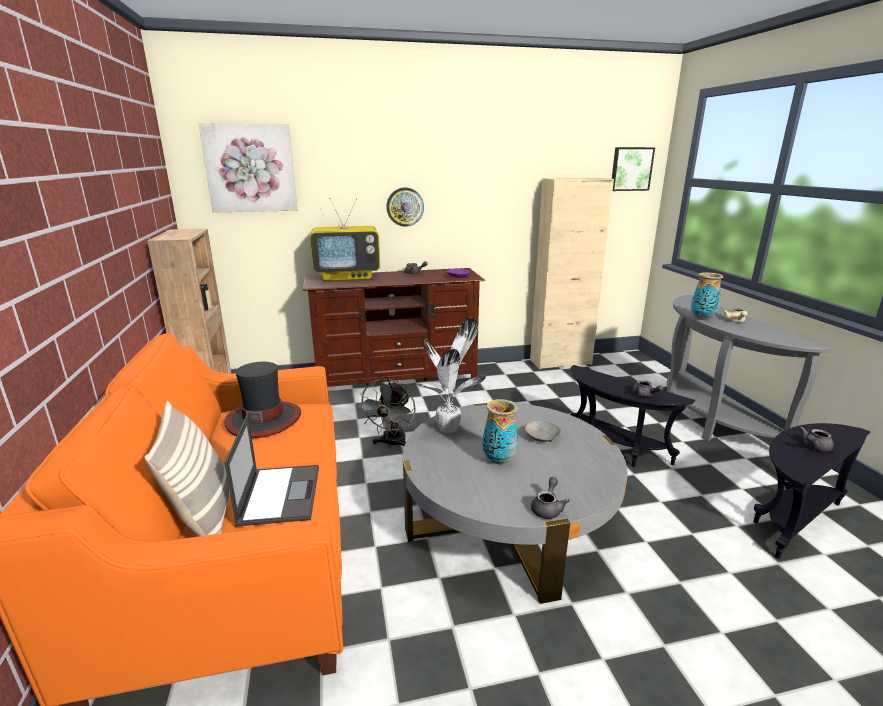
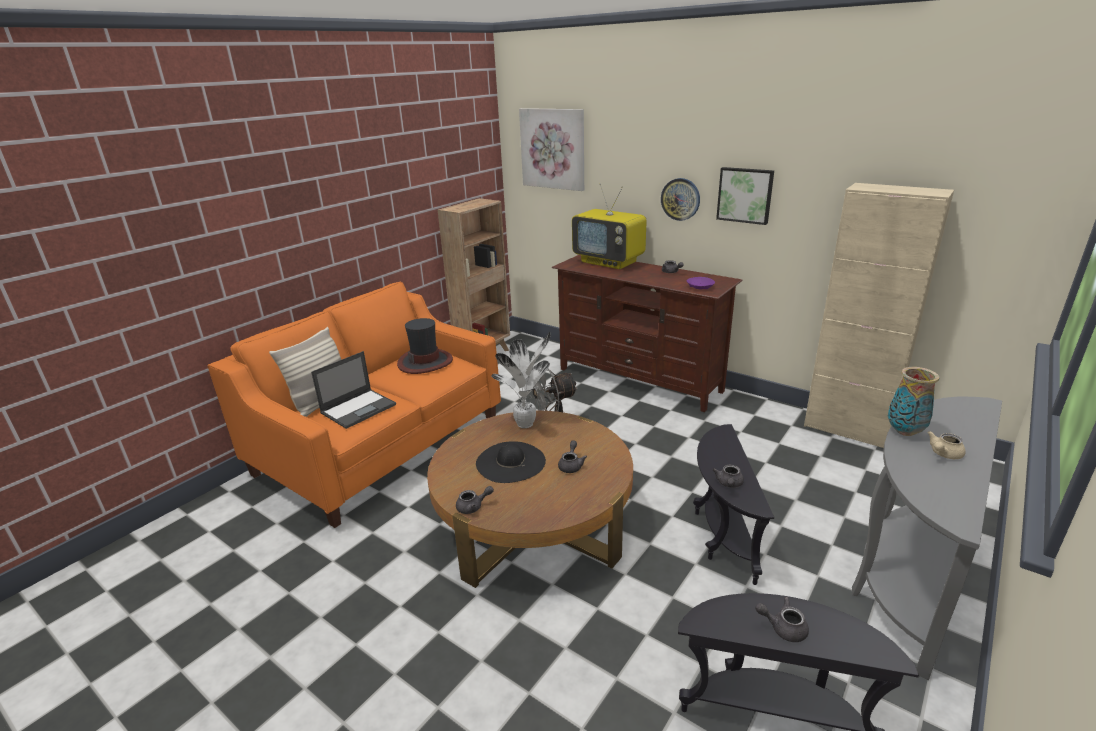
camera: 50 degrees right, 5 degrees up
(498, 460) = (510, 462): vase -> black hat
(508, 519) = (533, 523): grey coffee table -> brown coffee table
(541, 437) = (571, 465): grey bowl -> grey teapot
(631, 169) = (1023, 181): picture -> picture (745, 195)

